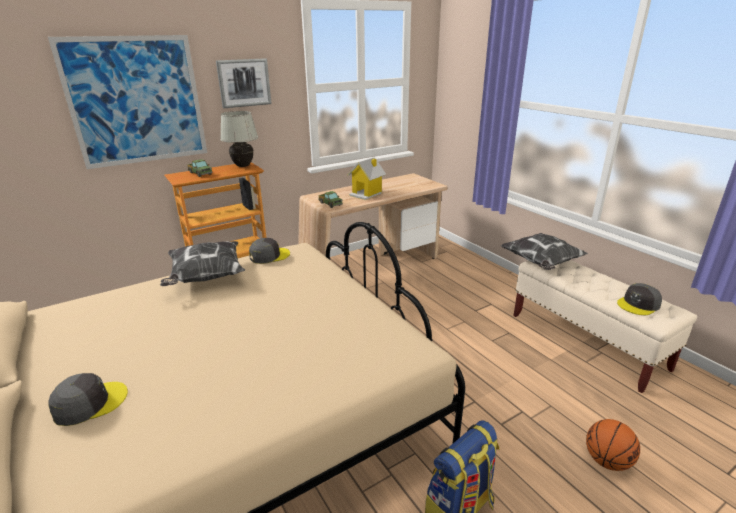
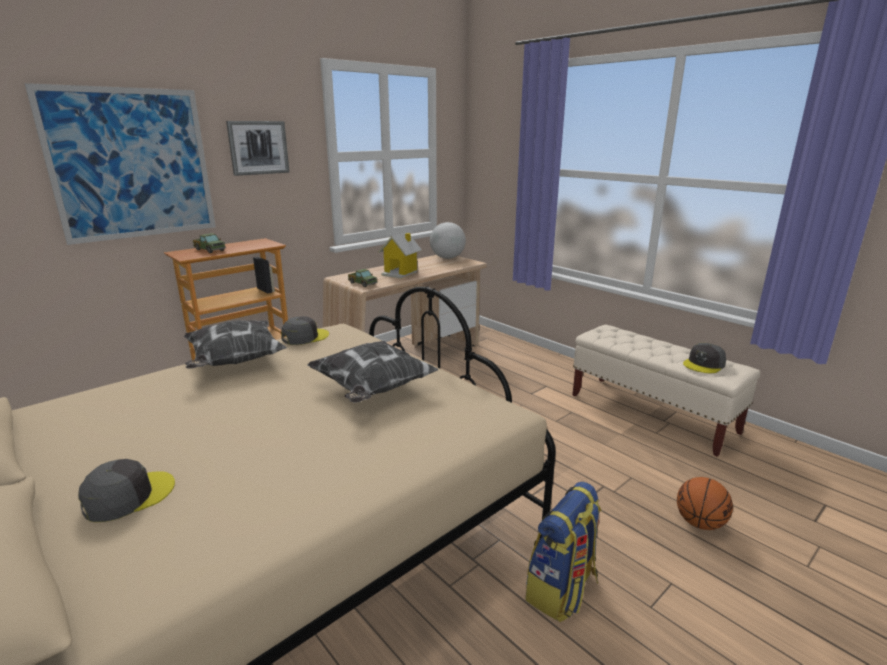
camera: 10 degrees left, 5 degrees down
(243, 166) = (259, 242): white table lamp -> none
(413, 179) = (447, 258): none -> globe
(541, 263) = (598, 334): pillow -> pillow (372, 390)

